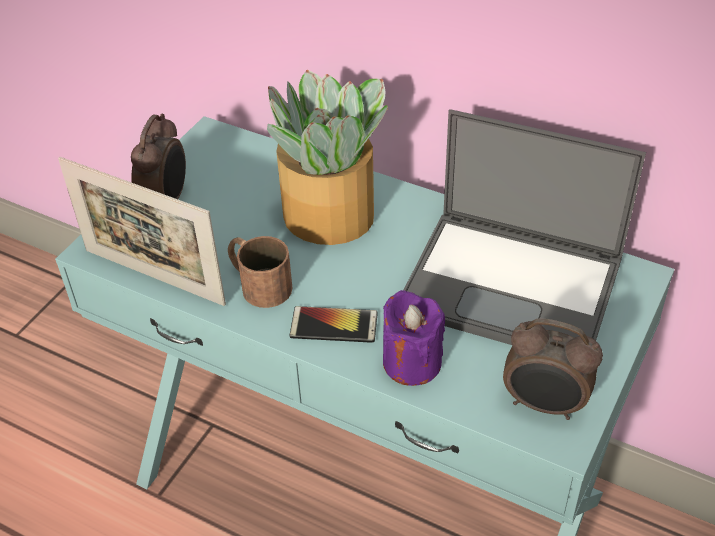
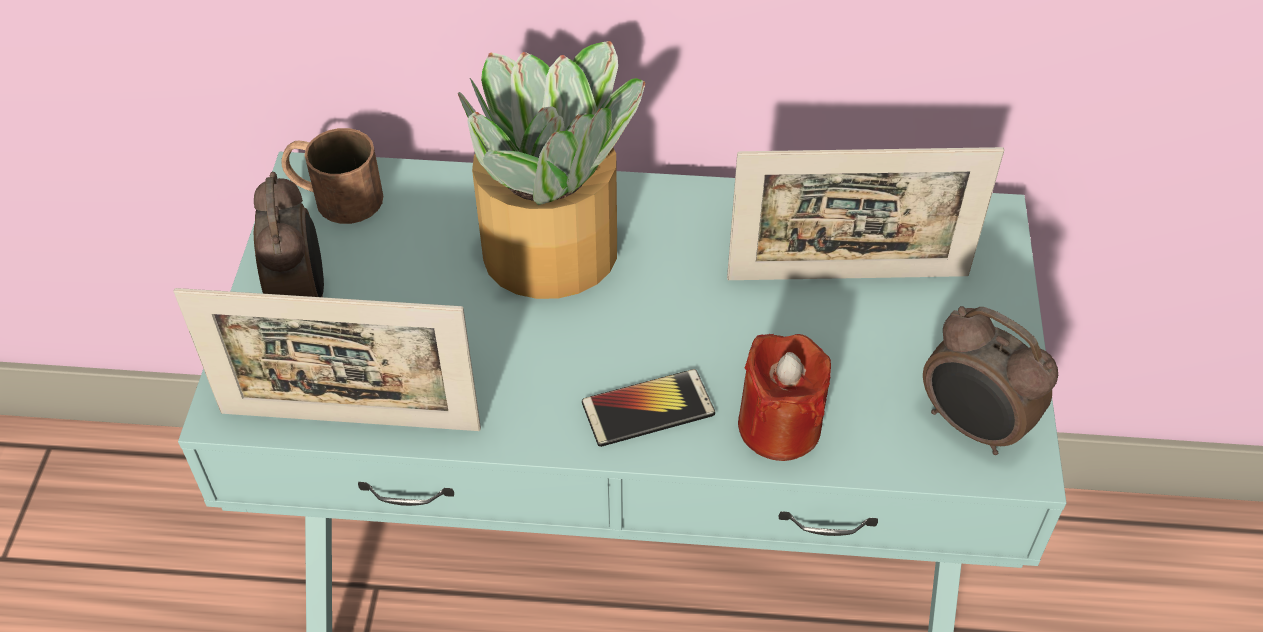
camera: 25 degrees left, 5 degrees up
(258, 283) = (508, 381): brown mug -> brown mug (334, 195)
(412, 362) = (779, 426): purple candle -> red candle
(514, 285) = (847, 277): laptop -> picture frame
(544, 405) = (972, 427): alarm clock -> alarm clock turned 45 degrees clockwise

